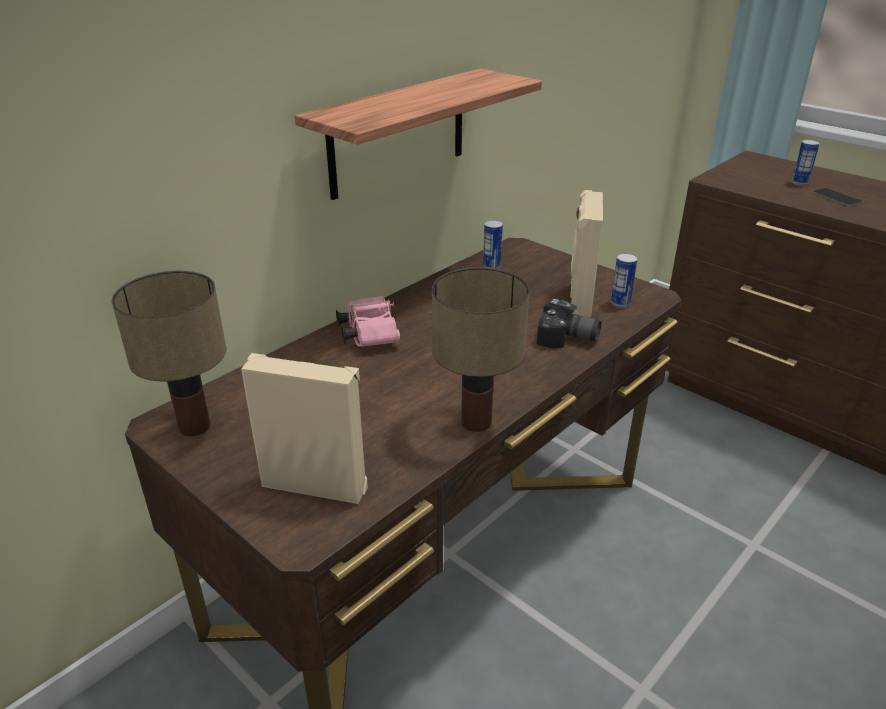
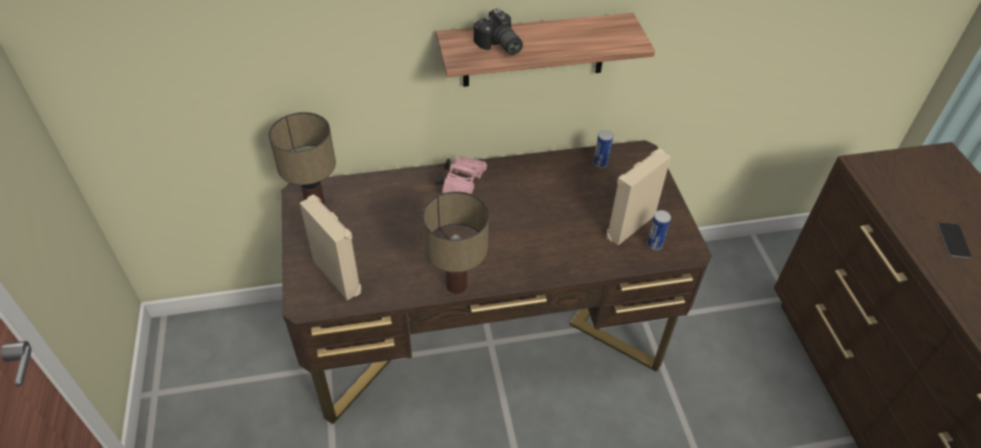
camera: 35 degrees right, 15 degrees up
(567, 339) = (580, 255): camera -> camera (498, 46)
(799, 183) = (943, 206): can -> none

